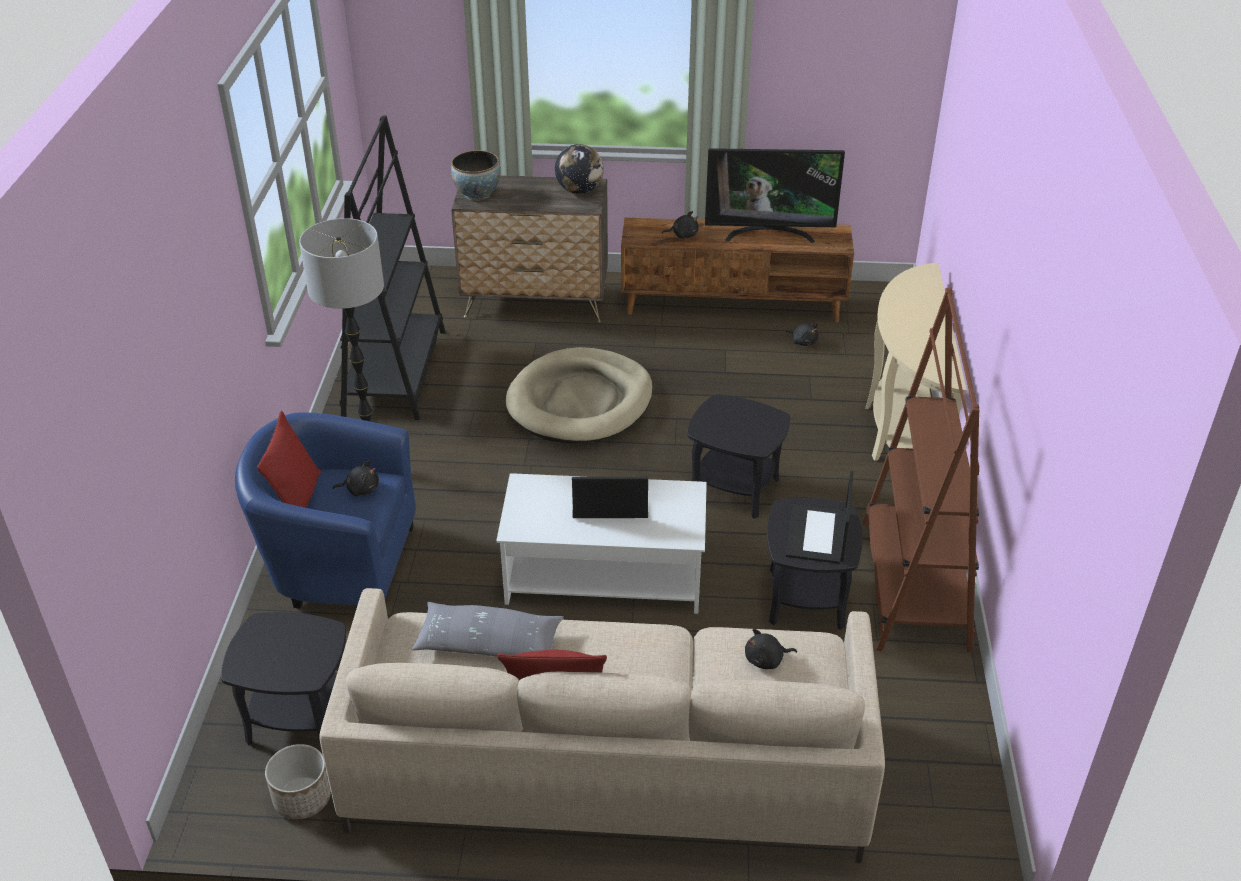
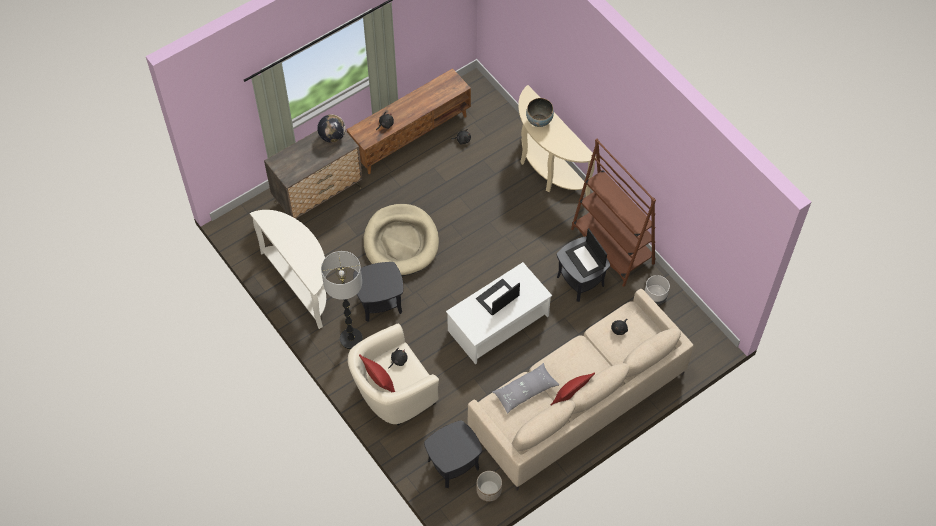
camera: 40 degrees left, 20 degrees up
(338, 564) = (392, 394): blue armchair -> beige armchair
(395, 374) = (302, 283): black bookcase -> white console table
(477, 194) = (288, 170): bowl -> bowl (539, 121)
(735, 489) = (508, 246): black side table -> black side table (380, 303)
(769, 234) = (422, 98): television -> none
(927, 700) = (655, 296): none -> grey planter

